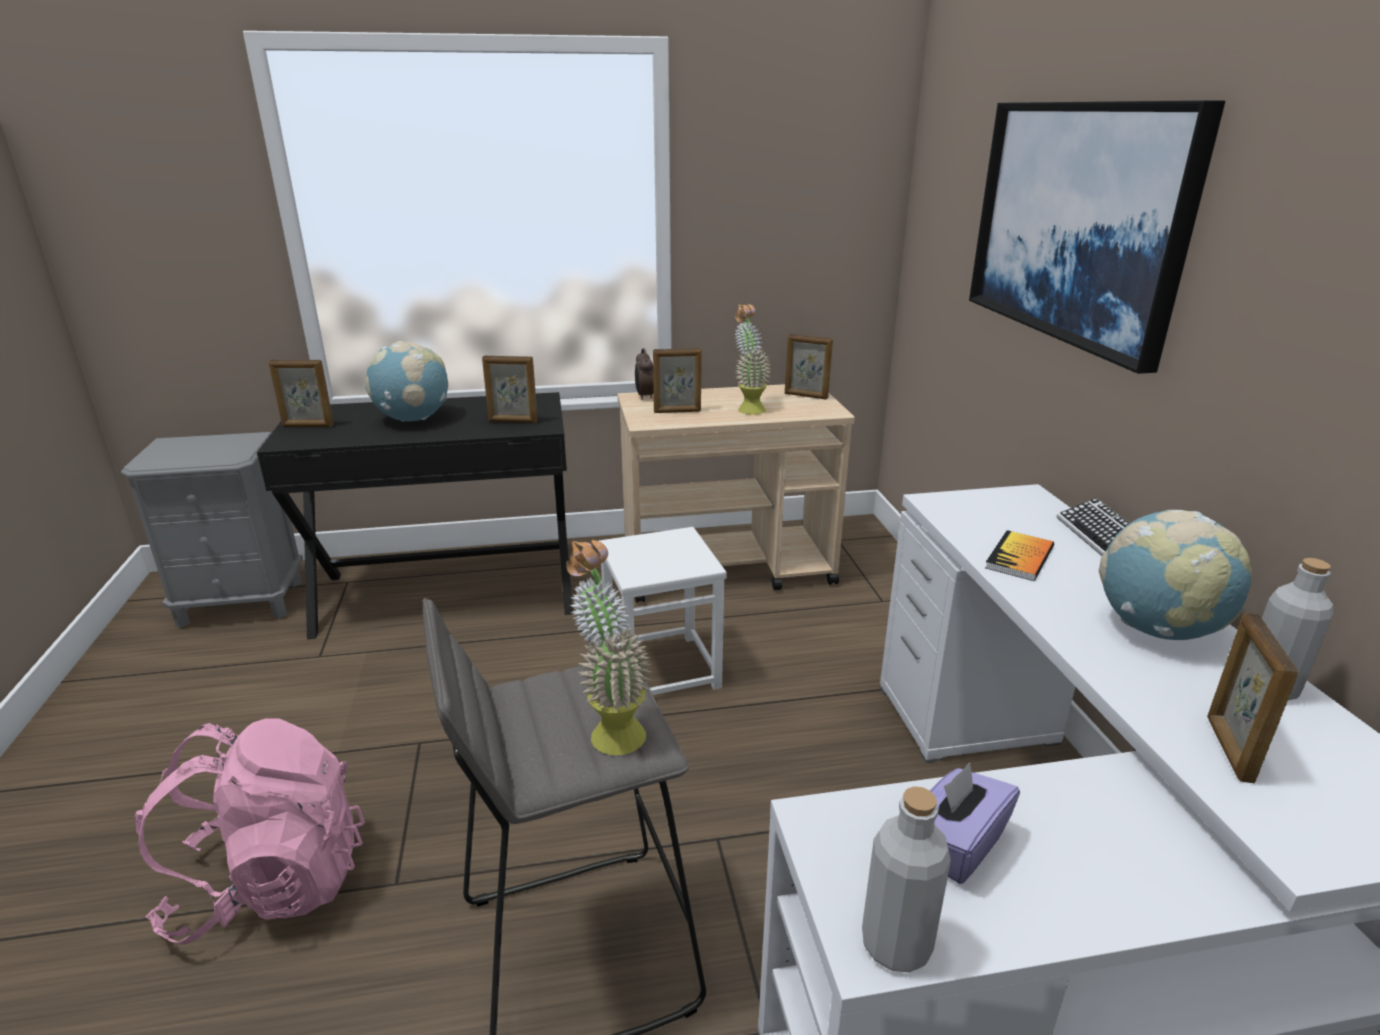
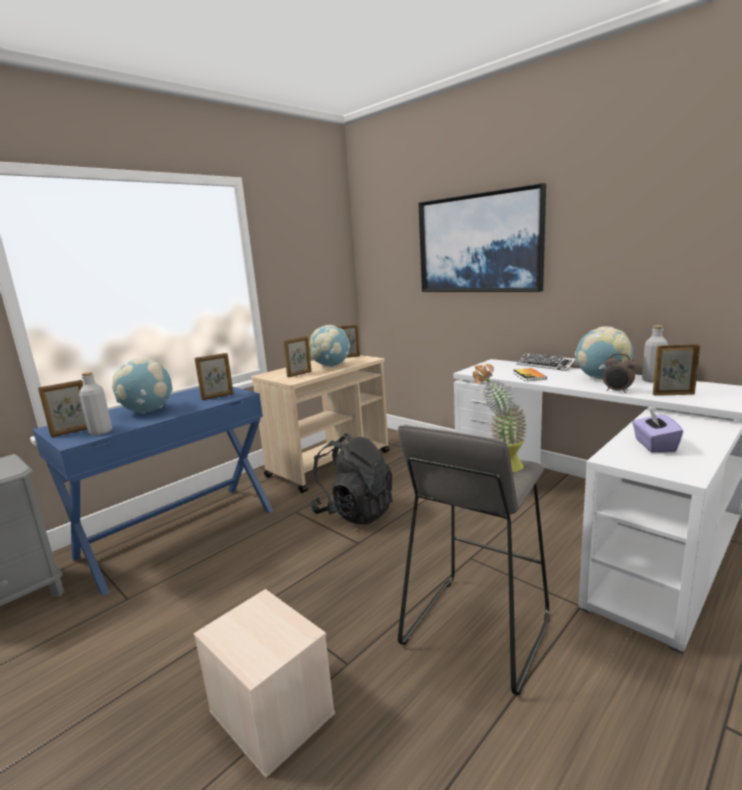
camera: 35 degrees left, 10 degrees down
(271, 883) = (269, 712): pink backpack -> beige storage box
(448, 593) = (178, 532): black desk -> blue desk
(644, 396) = (269, 374): alarm clock -> alarm clock (617, 391)
(662, 669) = (354, 512): white stool -> black backpack
(748, 408) = (331, 366): potted plant -> globe
(896, 944) = (690, 471): grey bottle -> grey bottle (101, 432)
(1228, 748) = (672, 394): picture frame -> picture frame turned 120 degrees clockwise

